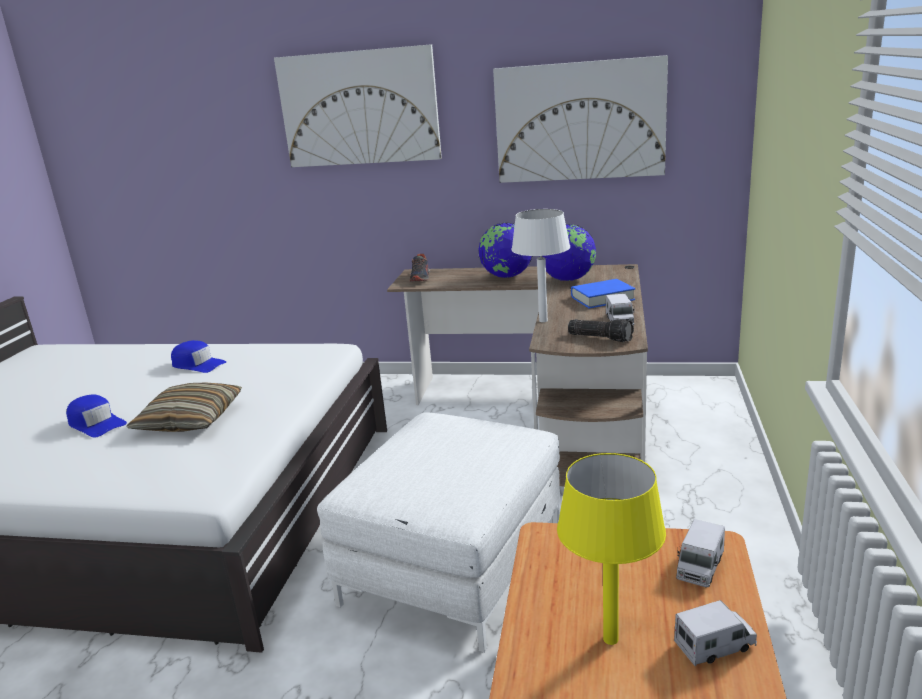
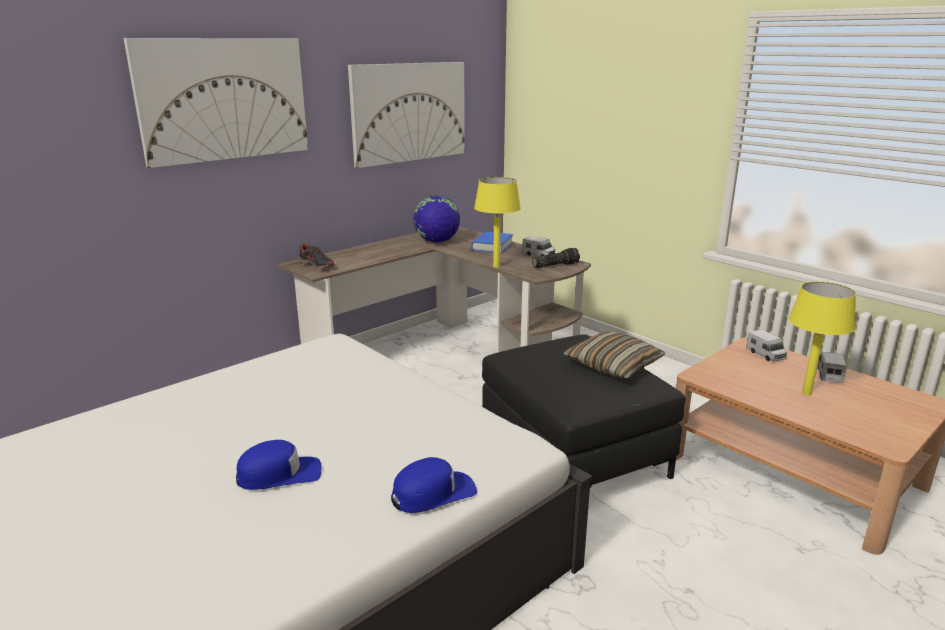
camera: 55 degrees left, 0 degrees up
(190, 420) = (368, 426): pillow -> pillow (613, 365)
(198, 364) = (231, 397): blue cap -> blue cap (433, 493)
(454, 565) = (574, 454): white ottoman -> black ottoman
(506, 276) = (386, 249): globe -> none
(543, 320) = (496, 266): white table lamp -> yellow table lamp

